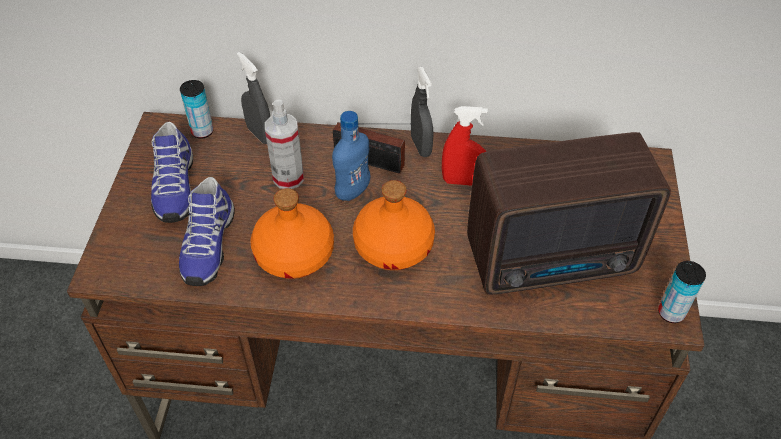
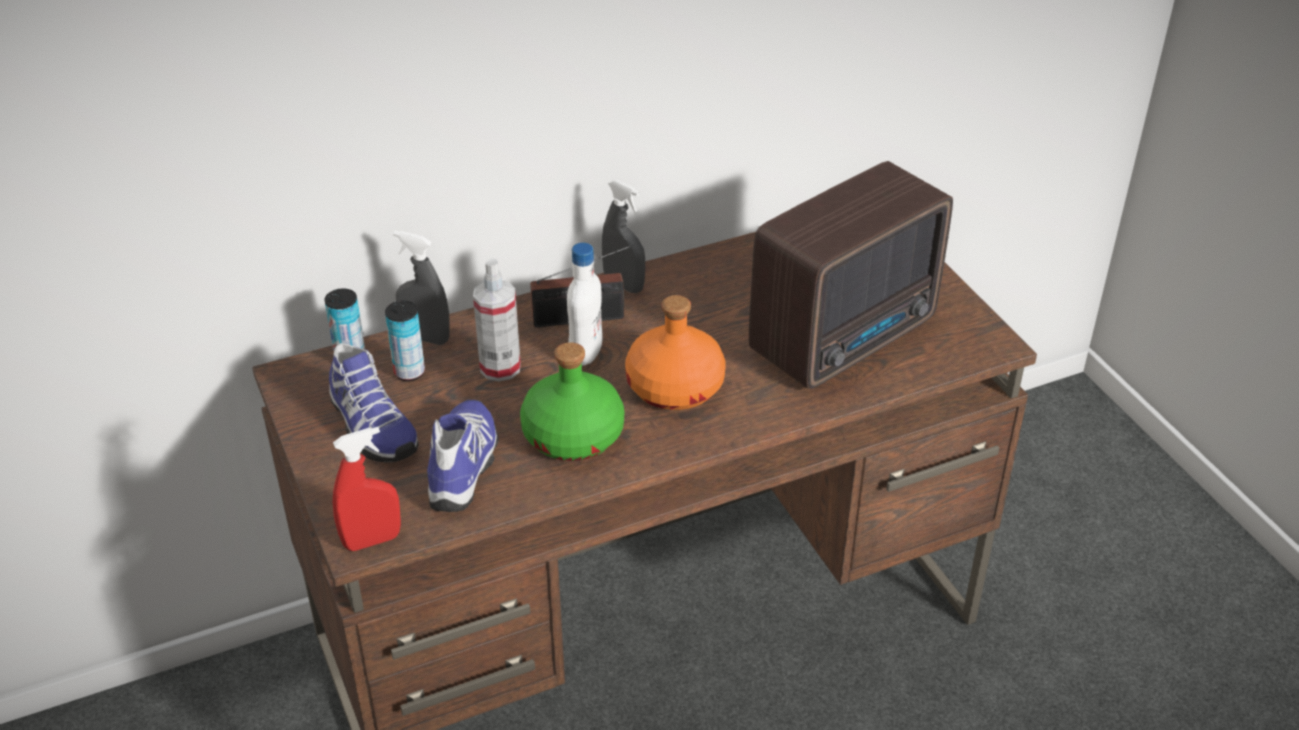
camera: 30 degrees left, 10 degrees down
(207, 246) = (465, 467): shoe -> shoe turned 150 degrees counterclockwise
(294, 254) = (573, 436): orange bottle -> green bottle
(352, 191) = (585, 353): blue bottle -> white bottle
(462, 181) = (696, 301): red spray bottle -> red spray bottle (372, 540)
(671, 313) = (988, 338): can -> can (409, 372)

